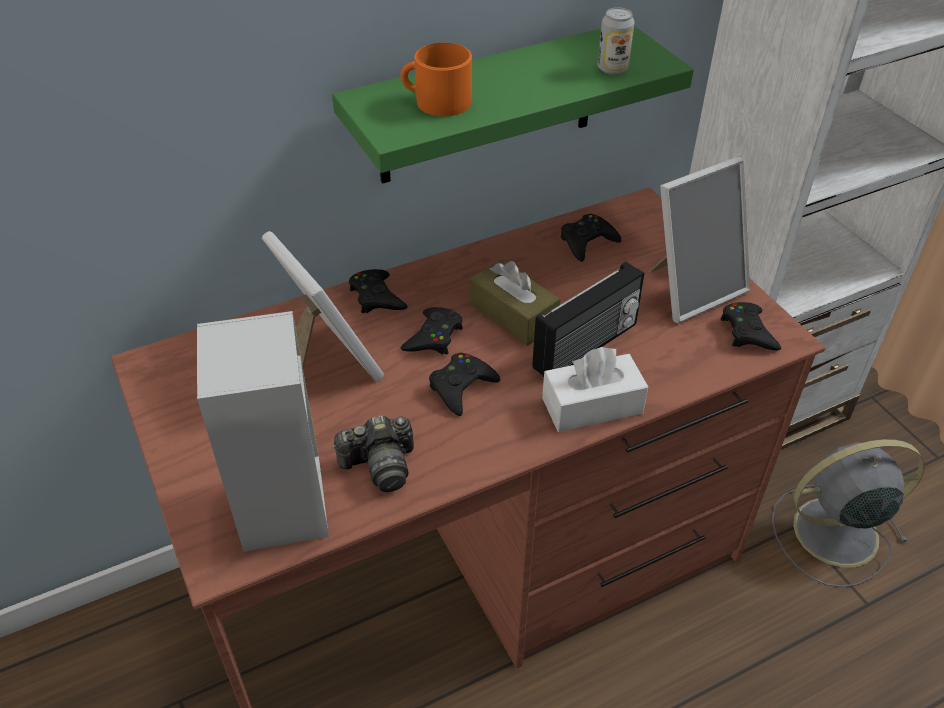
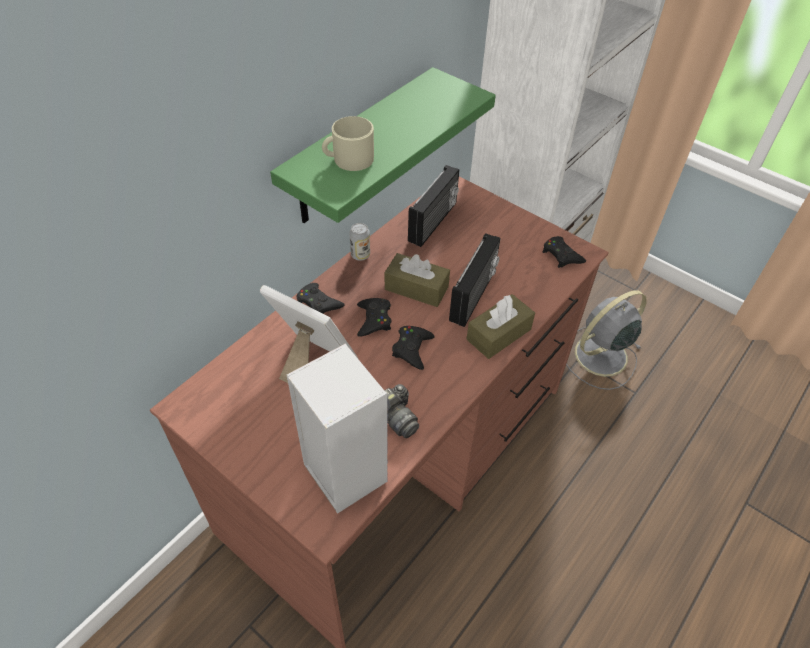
camera: 25 degrees left, 5 degrees up
(436, 101) = (348, 159): orange mug -> beige mug
(587, 242) = (434, 222): black game controller -> radio
(592, 405) = (498, 334): white tissue box -> brown tissue box
(612, 68) = (446, 106): can -> can (360, 255)
(691, 288) = (514, 236): picture frame -> none

